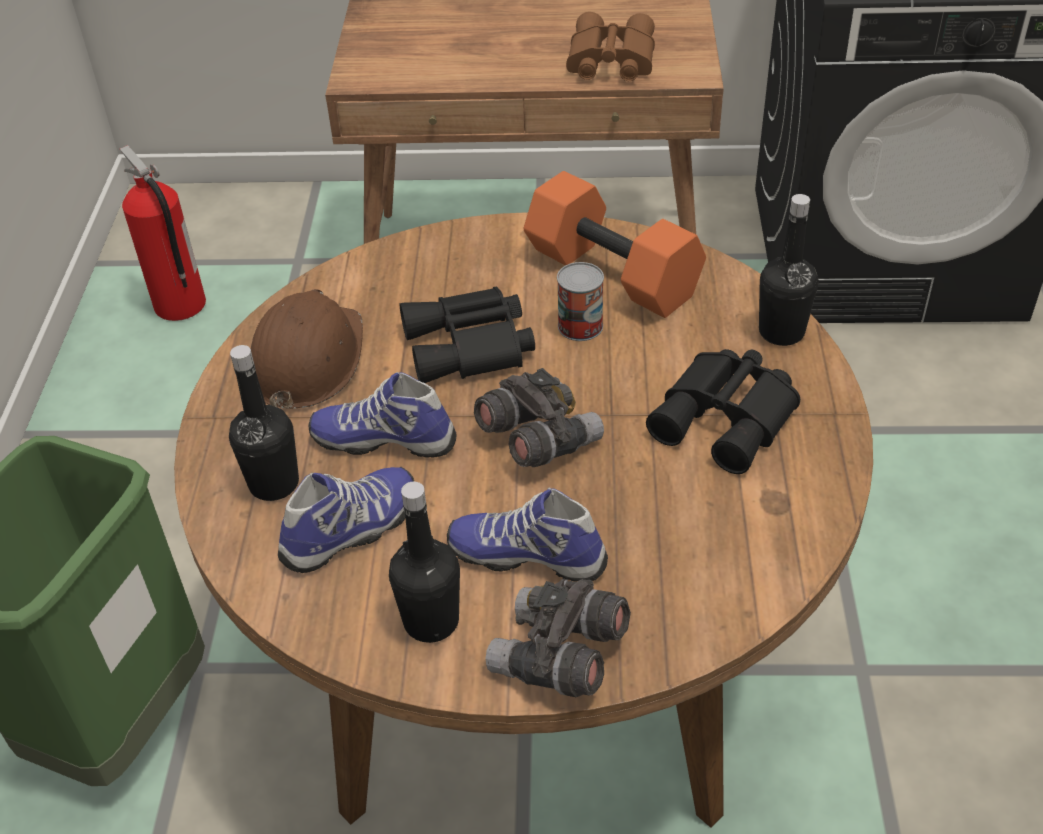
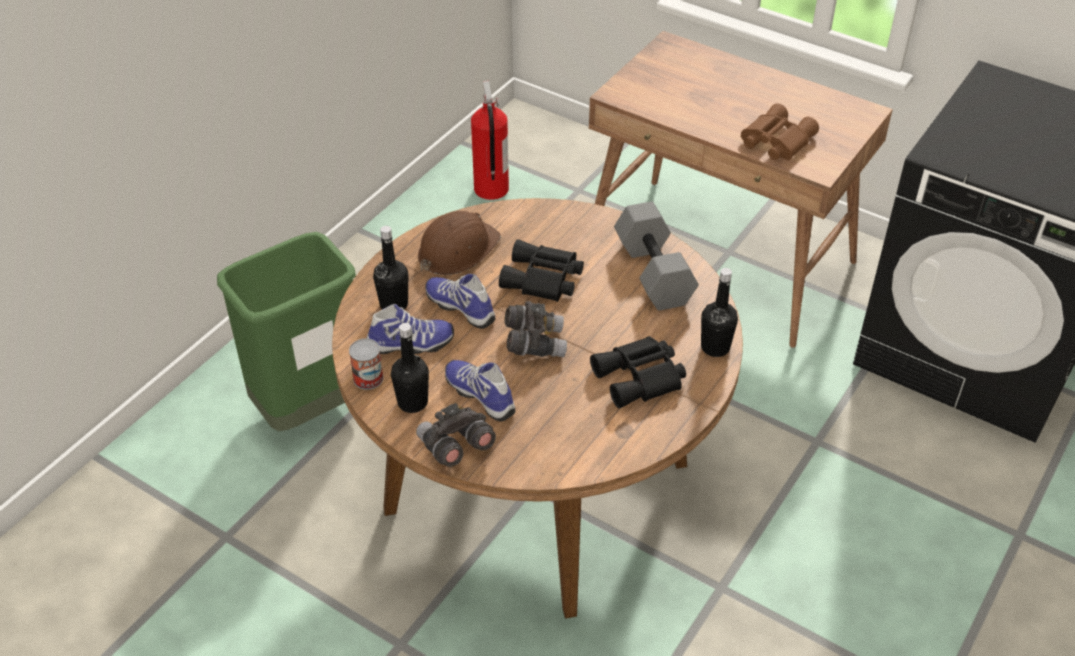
camera: 30 degrees right, 0 degrees up
(580, 326) = (609, 294): can -> can (368, 378)
(609, 273) = (651, 272): orange dumbbell -> grey dumbbell

